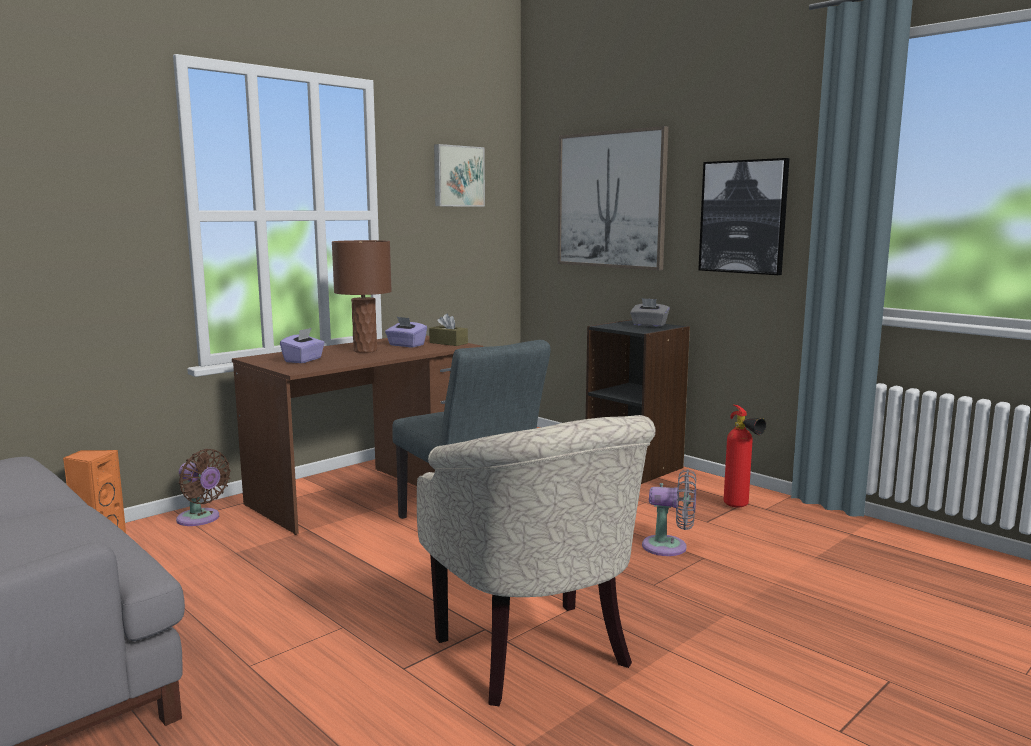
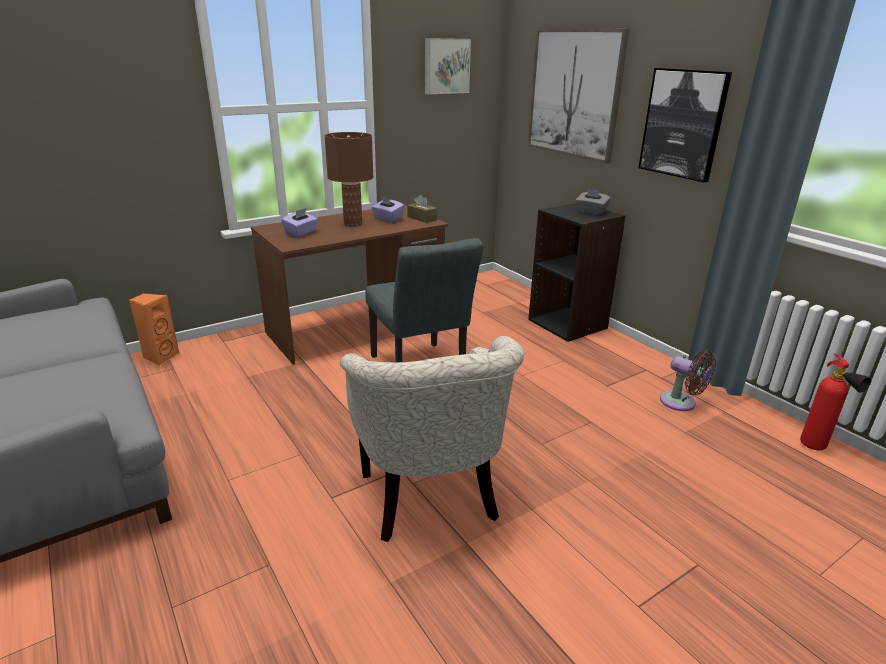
camera: 10 degrees right, 15 degrees up
(201, 519) = (233, 343): brown fan -> brown fan (681, 403)
(669, 547) = (567, 408): grey fan -> none
(740, 507) = (640, 374): fire extinguisher -> fire extinguisher (817, 449)

